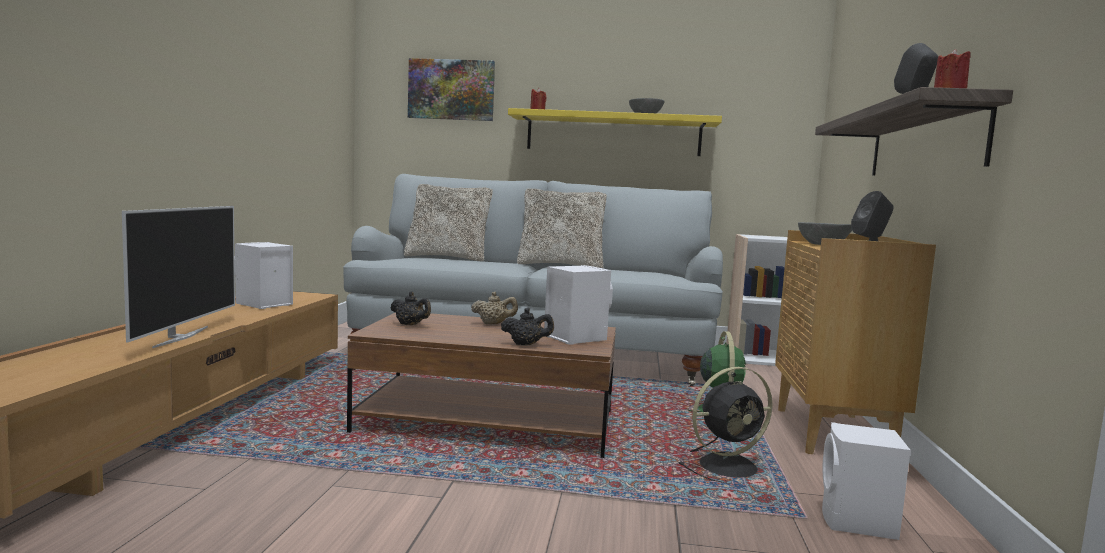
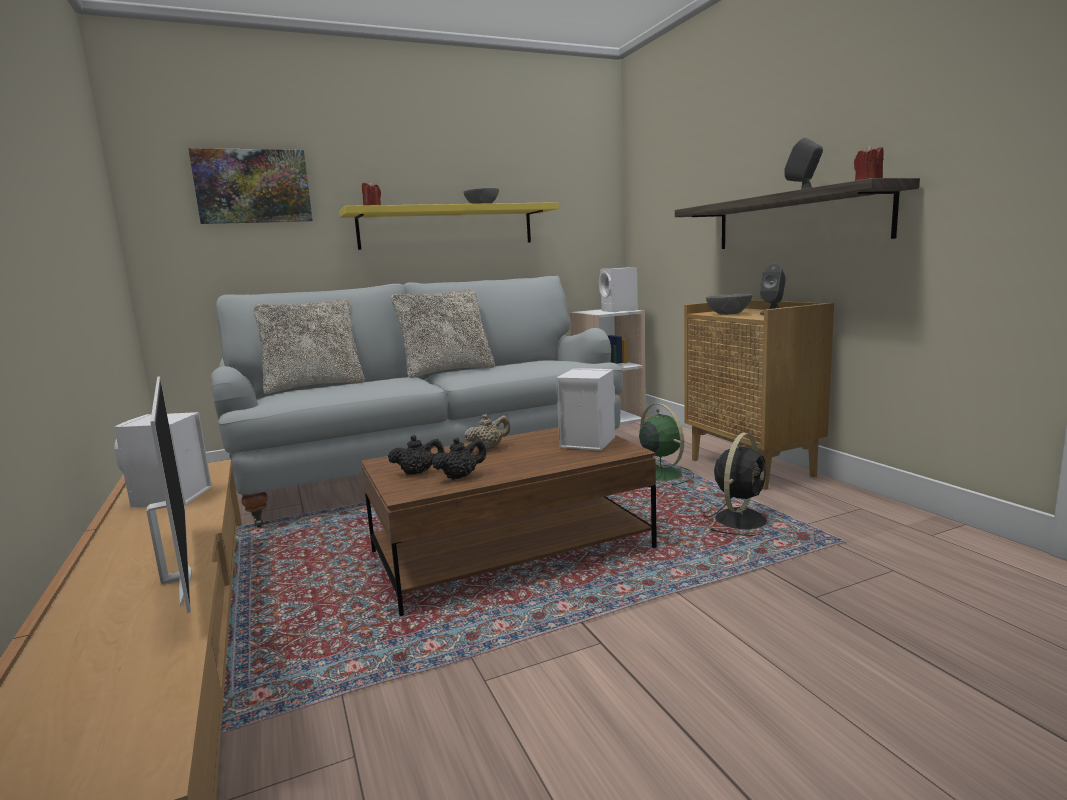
camera: 30 degrees left, 5 degrees up
(526, 344) = (570, 461): black teapot -> black teapot (461, 477)
(858, 523) = (872, 532): white speaker -> white speaker (619, 310)

